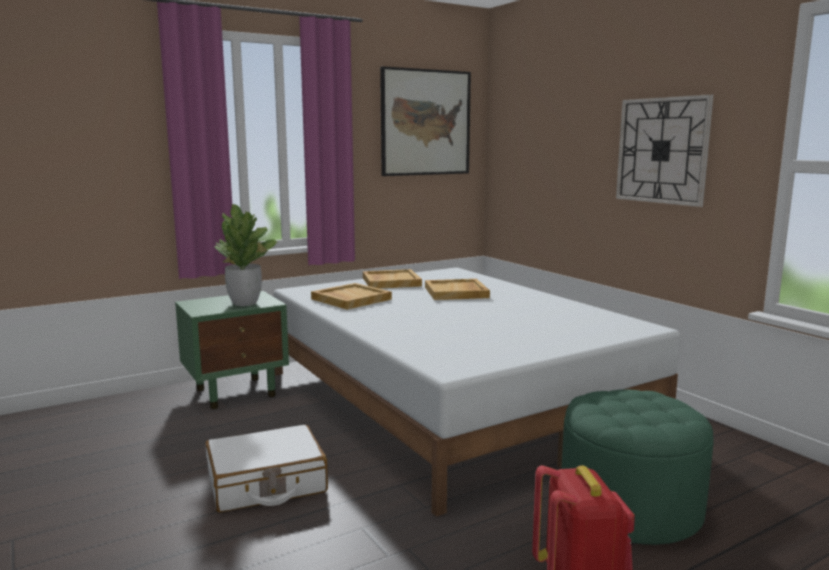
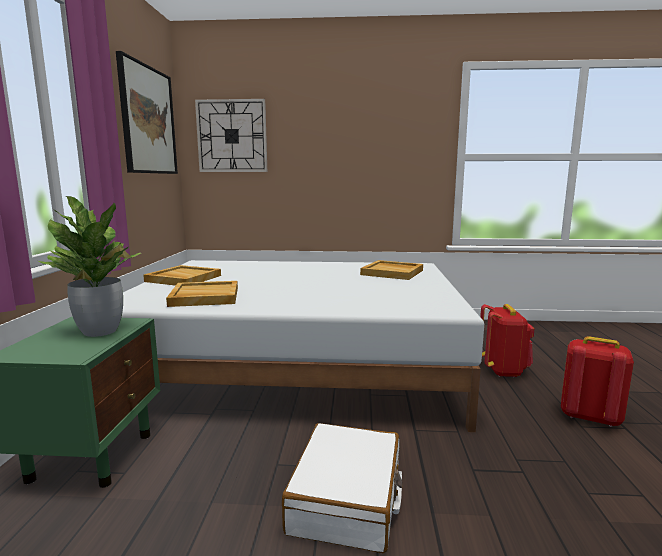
camera: 55 degrees left, 0 degrees up
(456, 292) = (262, 273): beige tray -> beige tray (393, 272)
(630, 506) = (503, 370): green ottoman -> red backpack
(662, 150) = (373, 150): wall clock -> wall clock (232, 136)

